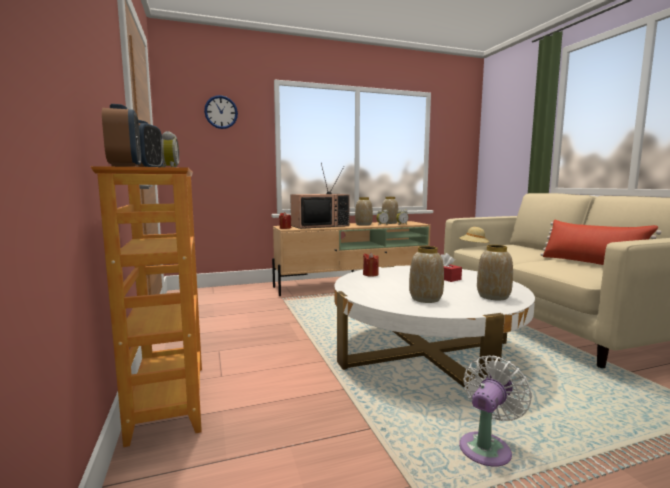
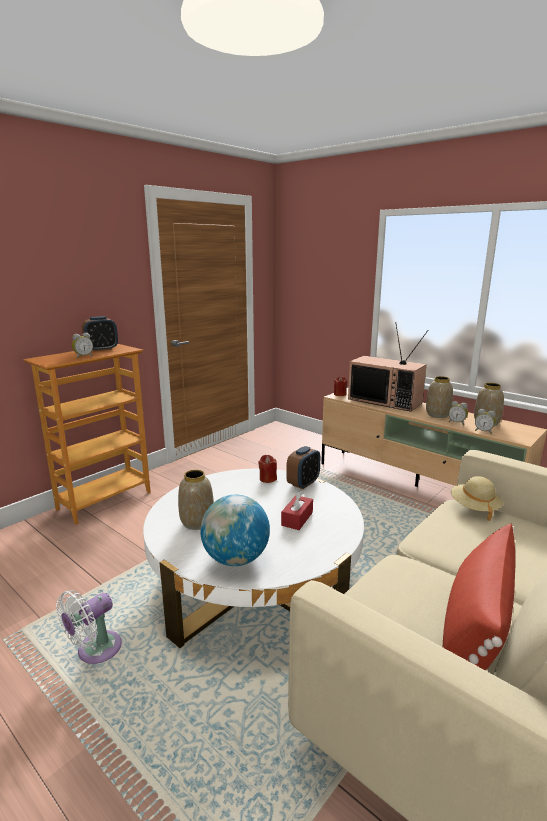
camera: 60 degrees right, 10 degrees up
(125, 167) = (48, 357): alarm clock -> alarm clock (303, 483)
(221, 112) = (325, 254): wall clock -> none
(487, 447) = (95, 651): white fan -> white fan turned 120 degrees clockwise
(493, 297) = (236, 559): vase -> globe

